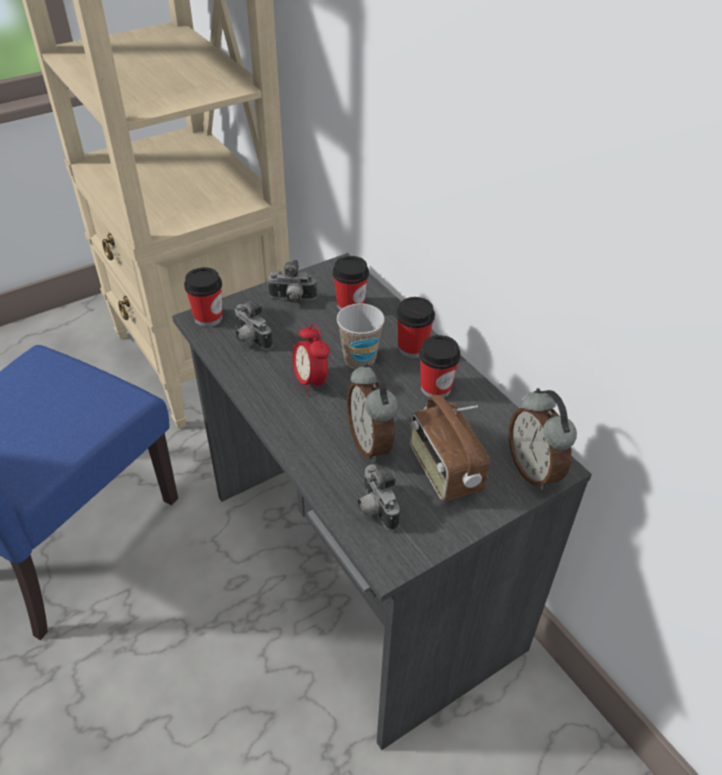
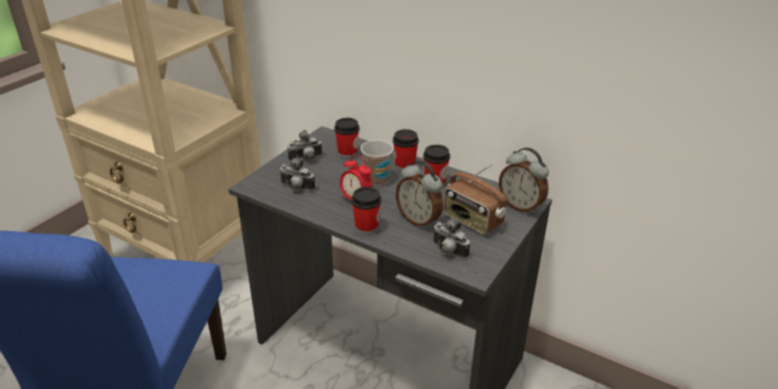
camera: 25 degrees left, 10 degrees down
(208, 318) = (256, 183): cup -> cup (366, 228)

